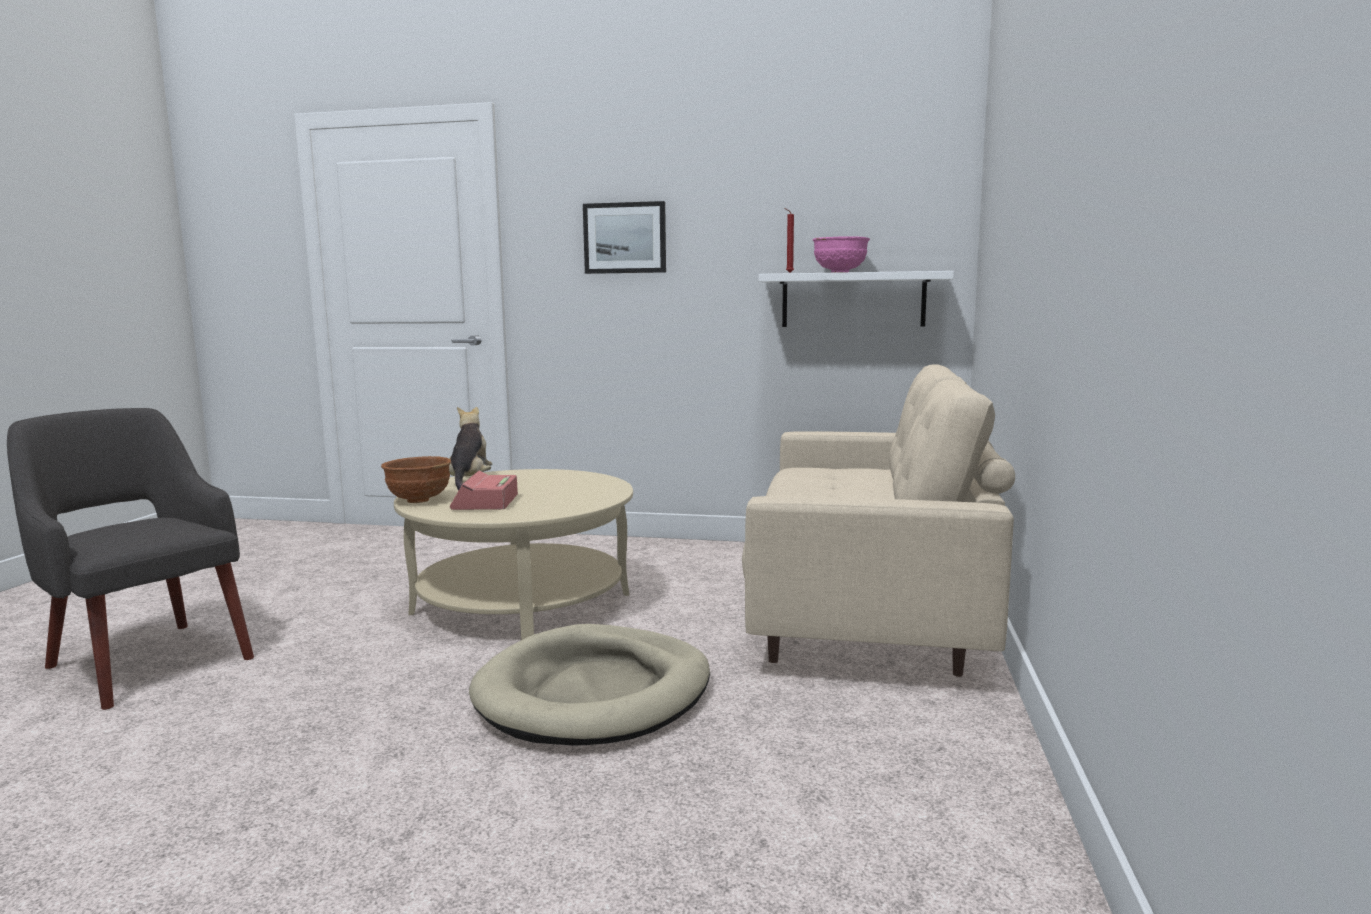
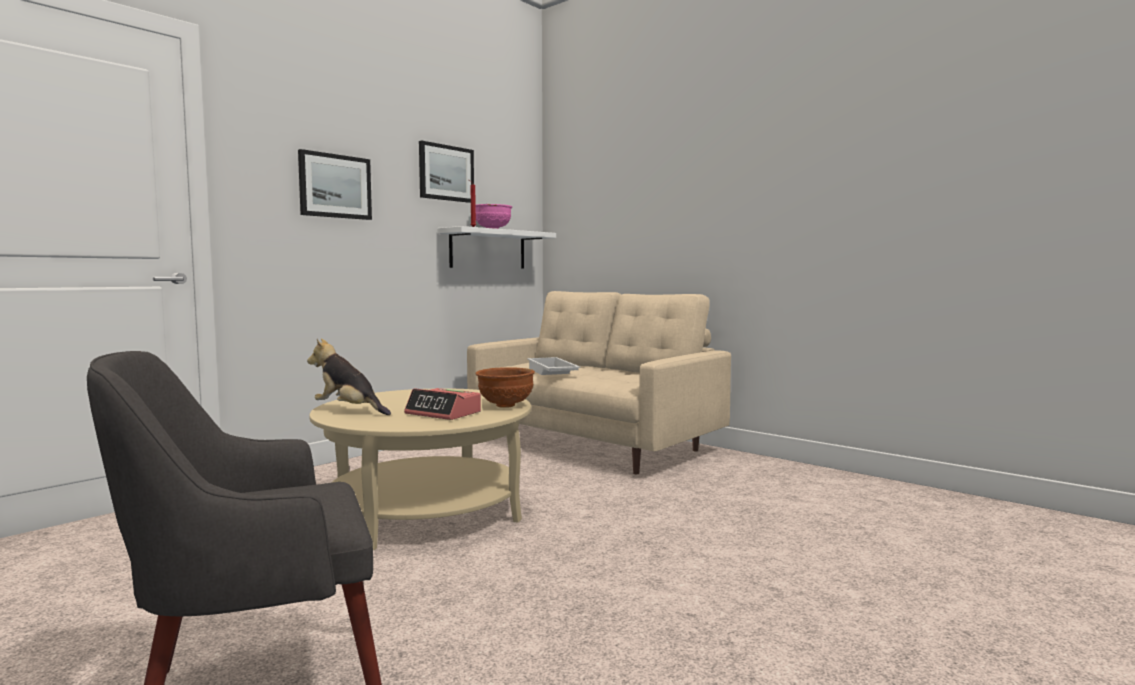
camera: 60 degrees left, 5 degrees down
(419, 500) = (388, 424): brown bowl -> brown bowl (505, 405)
(595, 693) = (627, 516): beige dog bed -> none
(781, 200) = (446, 173): none -> picture
(802, 487) = (551, 373): none -> white tray

